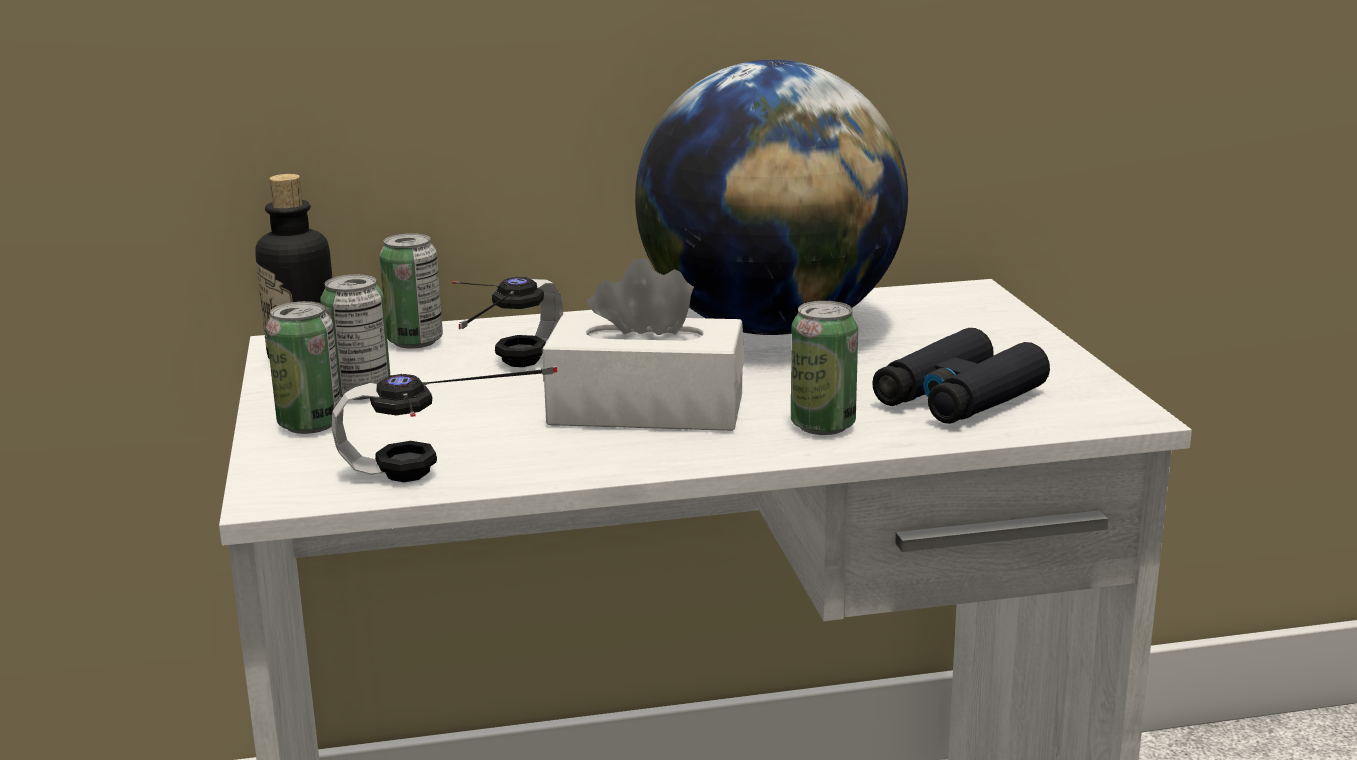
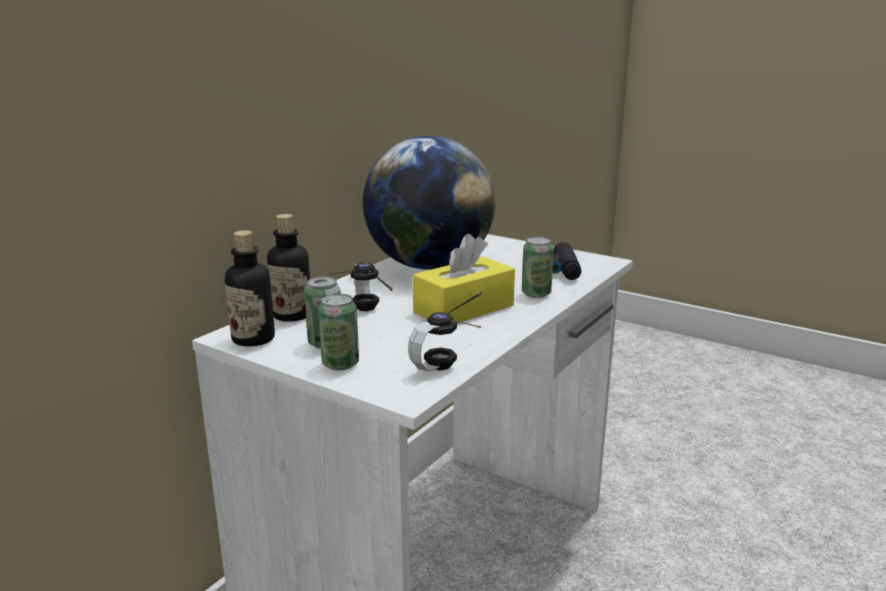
camera: 45 degrees left, 0 degrees up
(415, 341) = (292, 315): can -> bottle
(646, 409) = (464, 309): white tissue box -> yellow tissue box

